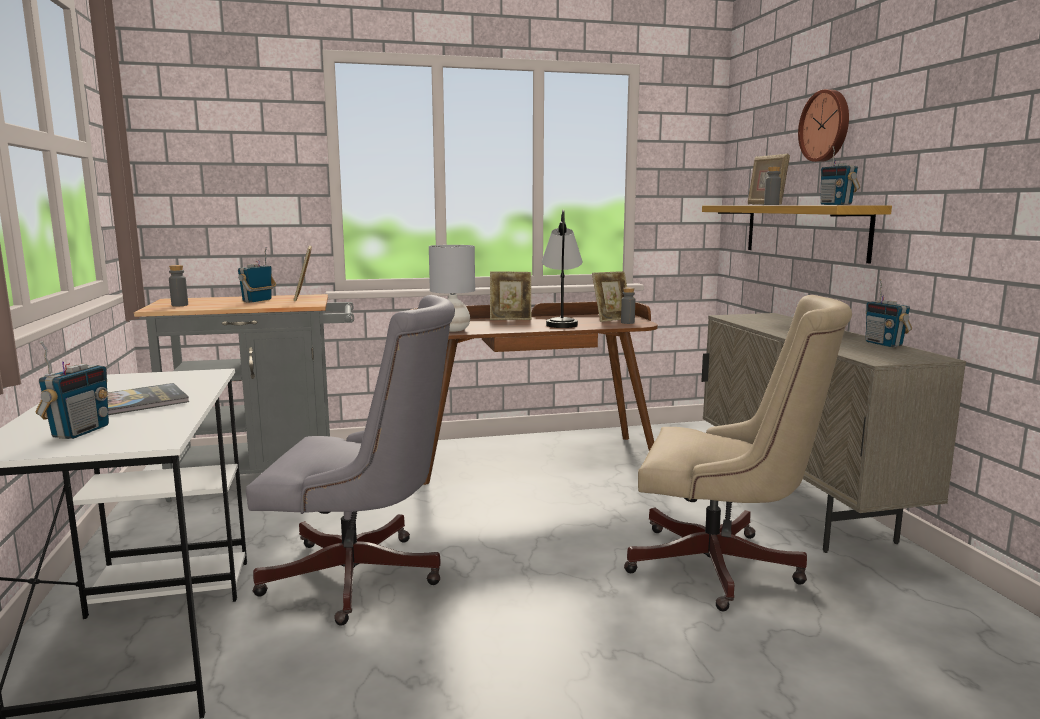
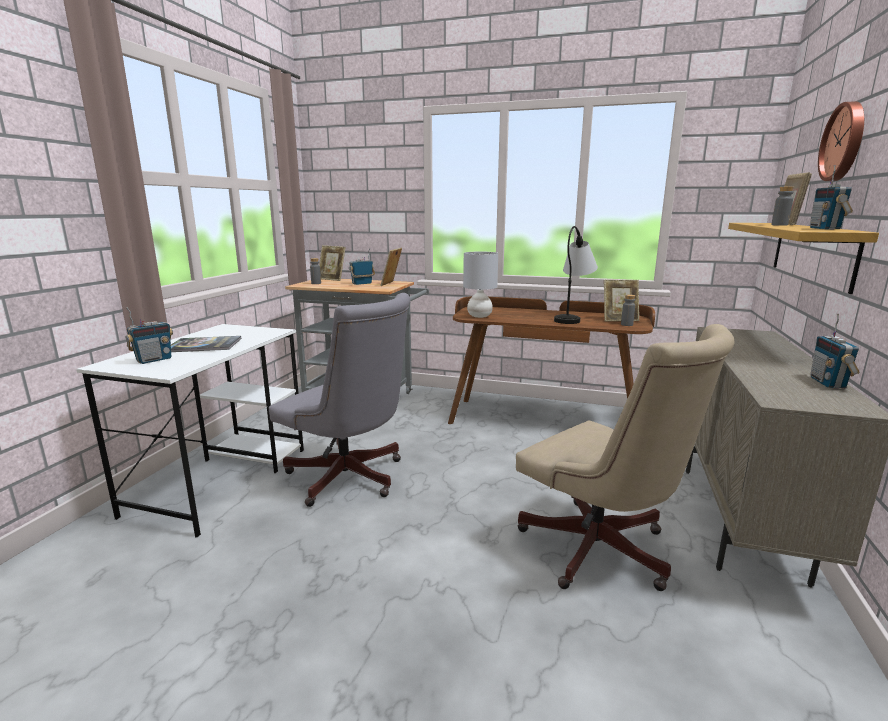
camera: 30 degrees right, 5 degrees up
(510, 319) = (538, 311): picture frame -> picture frame (332, 279)

